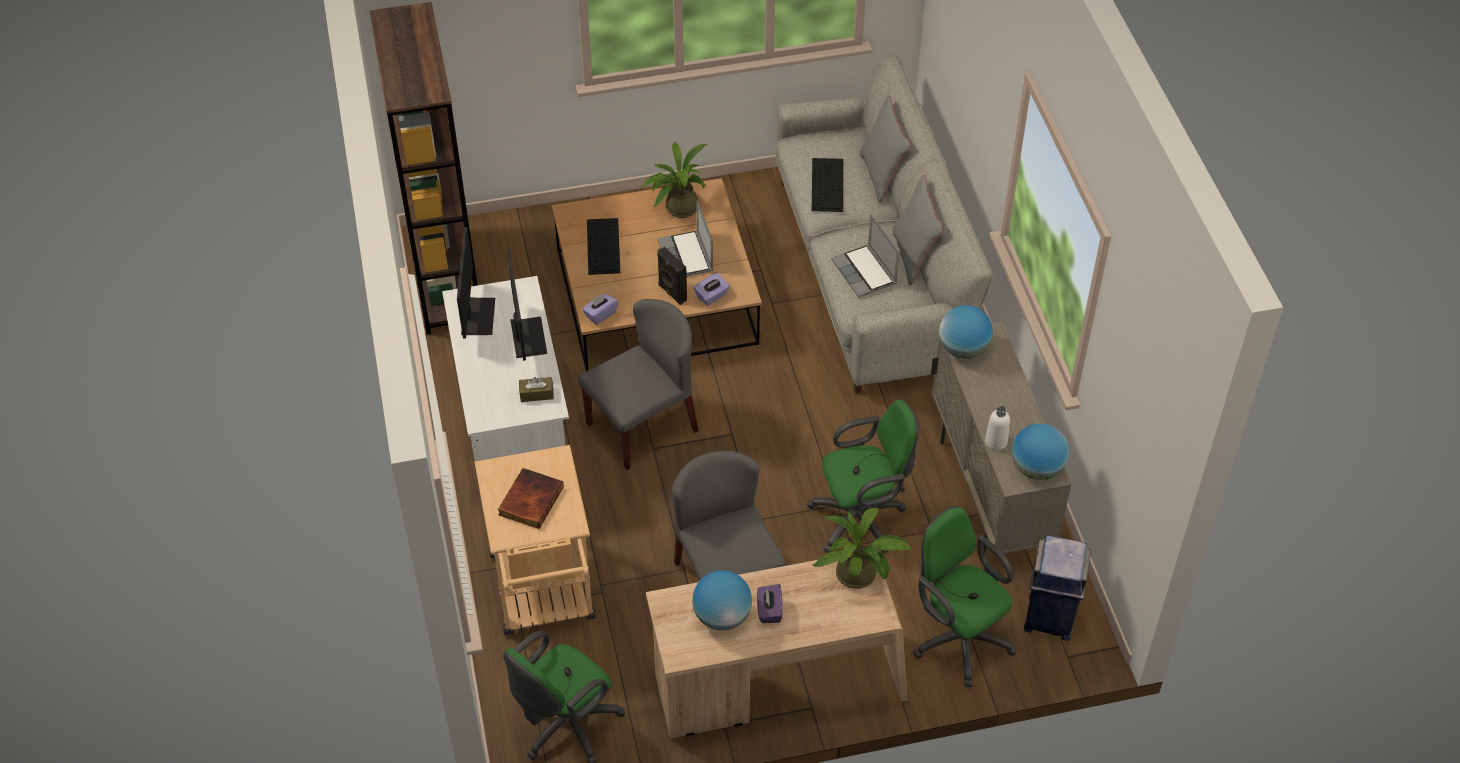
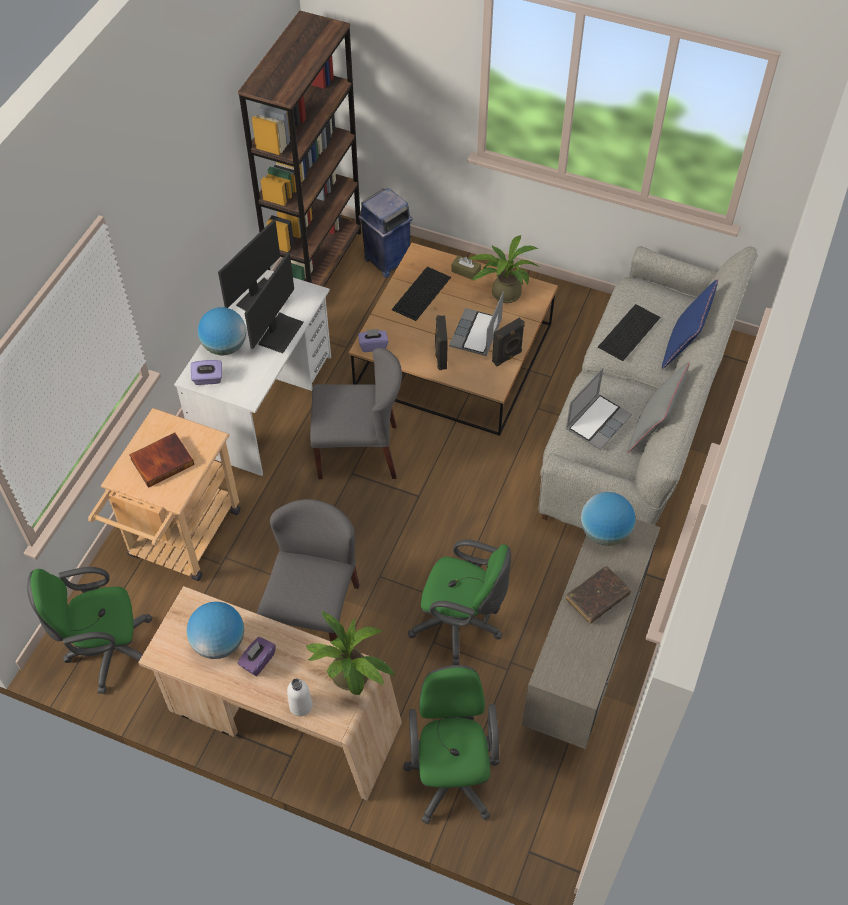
camera: 35 degrees right, 5 degrees up
(536, 394) = (247, 380): brown tissue box -> brown tissue box (466, 271)
(712, 296) = (468, 376): purple tissue box -> purple tissue box (208, 379)
(732, 262) = (507, 357): none -> black speaker
(865, 272) = (597, 421): laptop -> laptop turned 150 degrees counterclockwise
(881, 175) = (683, 347): grey pillow -> blue pillow
(996, 442) = (562, 631): white bottle -> white bottle (301, 706)
(1000, 402) = (597, 598): none -> brown book
(1036, 468) = (577, 676): globe -> globe (225, 346)
(1049, 618) = (541, 807): blue trash can -> blue trash can (386, 260)

